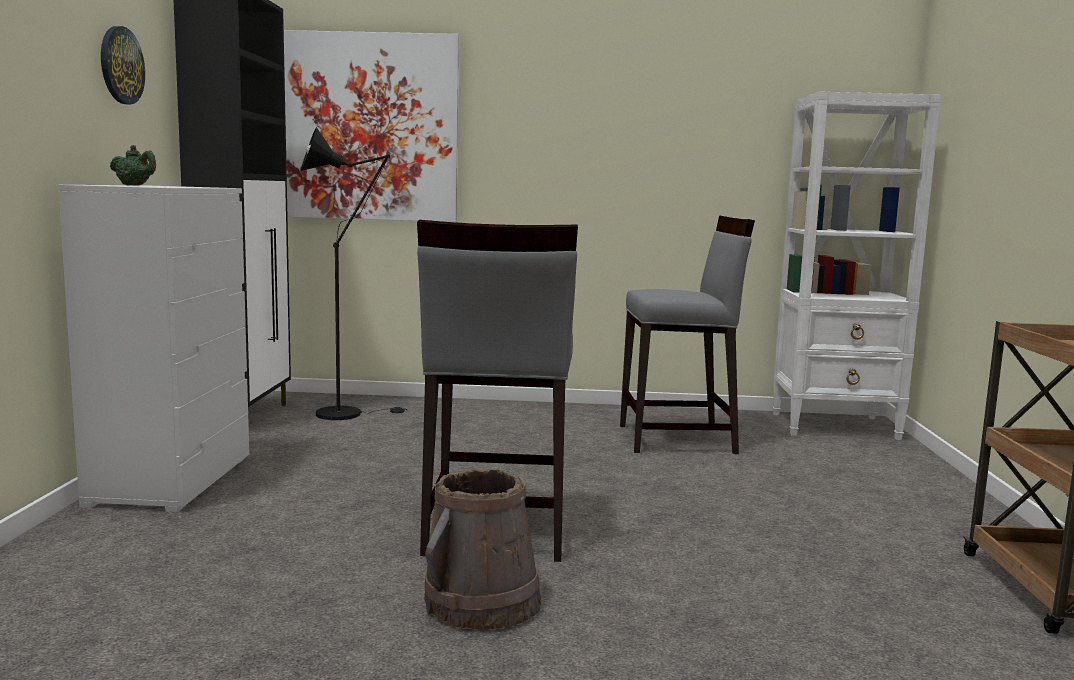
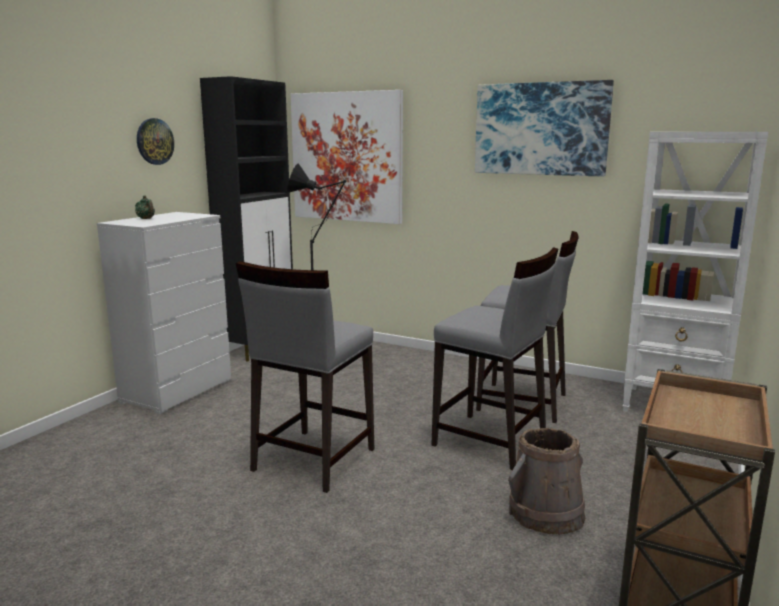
camera: 25 degrees right, 5 degrees up
(482, 603) = (248, 513): brown bucket -> brown bucket (546, 513)
(652, 94) = (540, 129): none -> picture
(690, 480) = (490, 441): none -> grey stool

